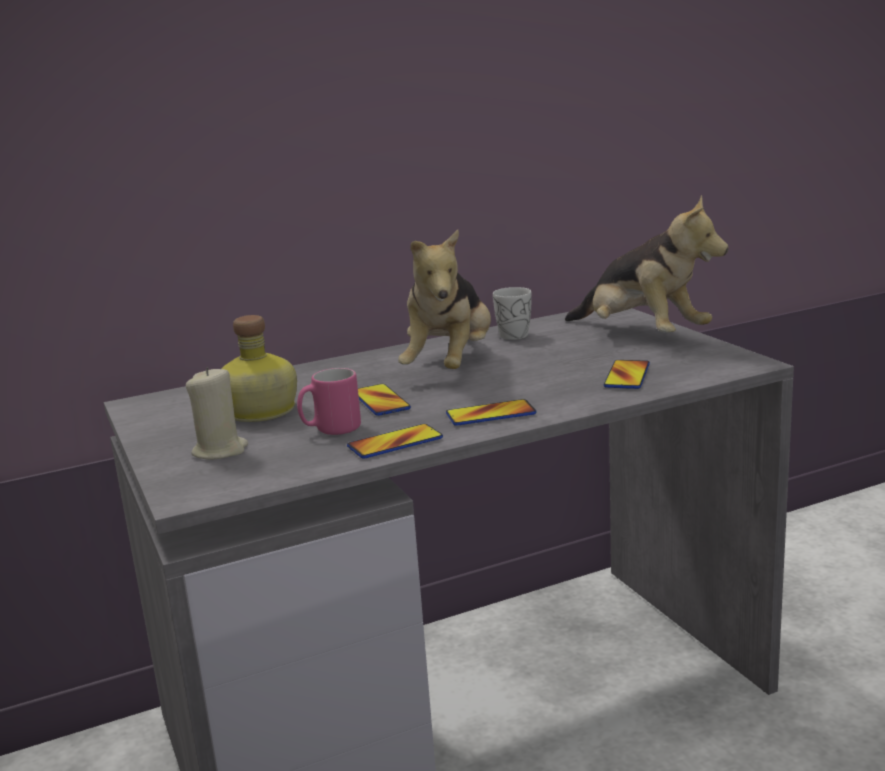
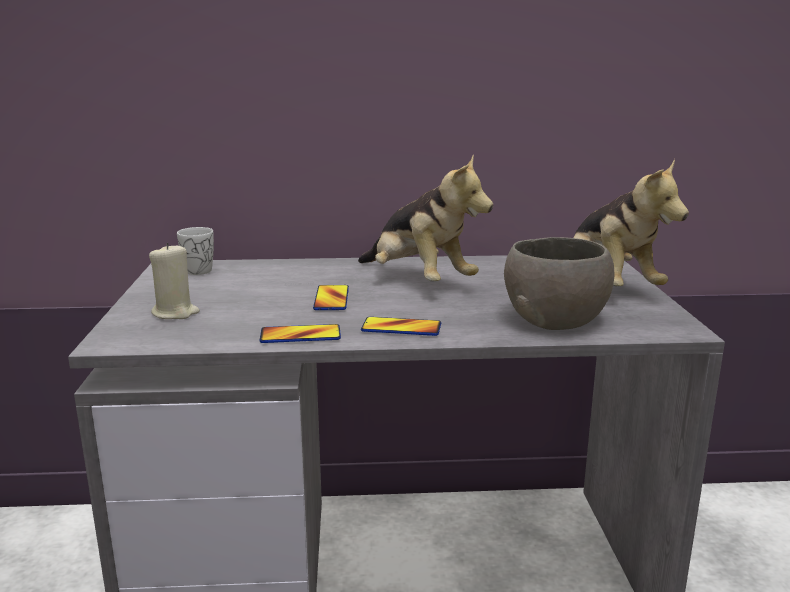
camera: 20 degrees right, 0 degrees up
(258, 412) = (237, 289): bottle -> none
(331, 430) = (268, 314): pink mug -> none
(451, 366) = (418, 281): plush toy -> plush toy turned 75 degrees counterclockwise
(510, 334) = (496, 264): white mug -> white mug (200, 269)
(627, 376) = (553, 319): phone -> grey bowl

